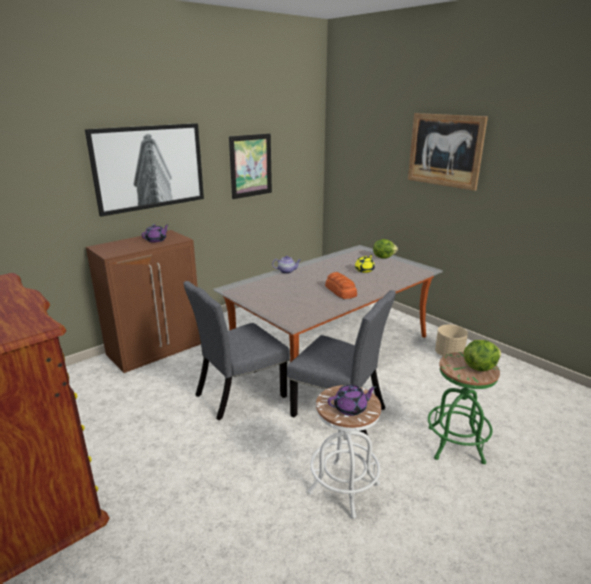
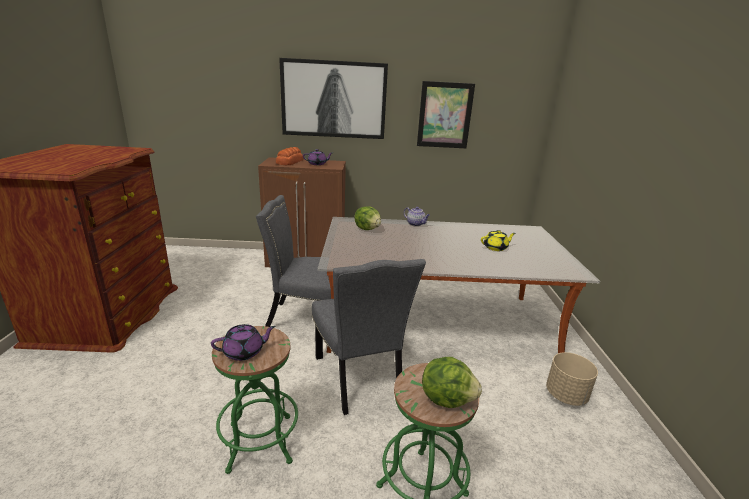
camera: 40 degrees right, 0 degrees up
(340, 291) = (430, 255): bread -> bread (289, 162)
(343, 488) = (260, 442): white stool -> green stool
(351, 408) = (244, 352): purple teapot -> purple teapot turned 45 degrees counterclockwise
(383, 257) = (544, 244): lettuce -> lettuce (367, 229)
(445, 150) = (659, 112): picture -> none

